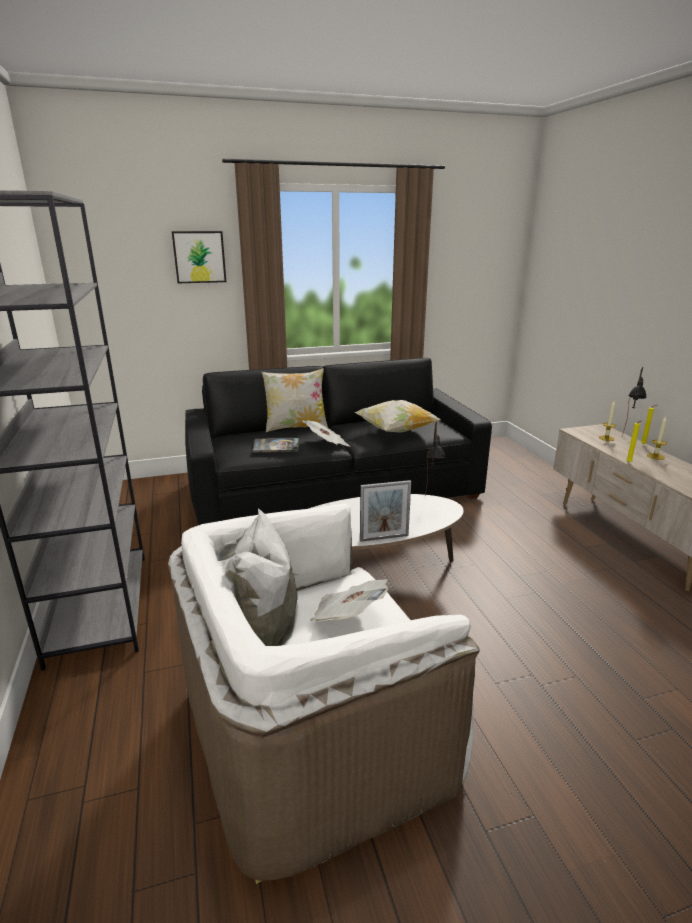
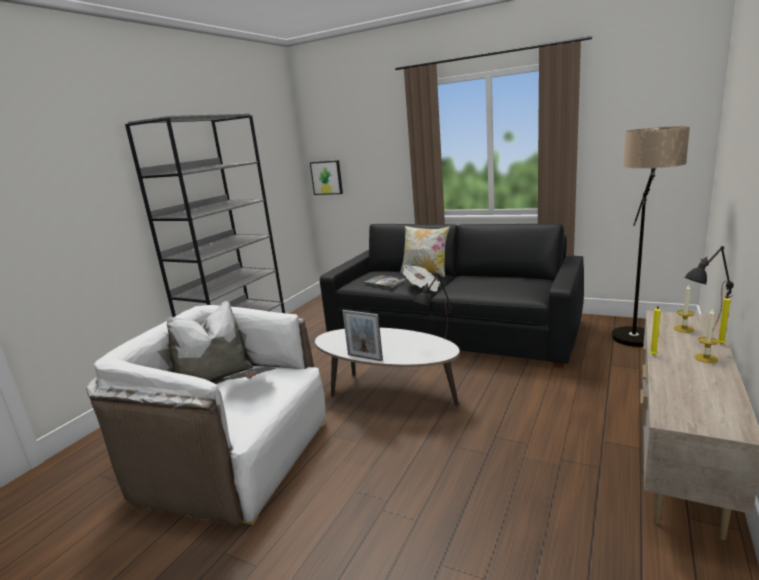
camera: 45 degrees right, 5 degrees down
(199, 257) = (386, 140): picture -> picture (327, 177)
(395, 431) = (487, 286): pillow -> none
(496, 464) = (636, 345): none -> floor lamp

